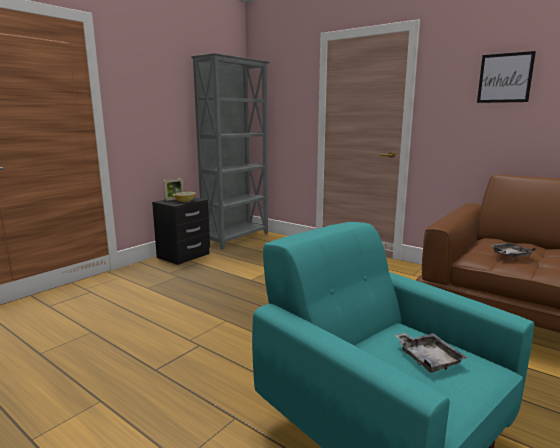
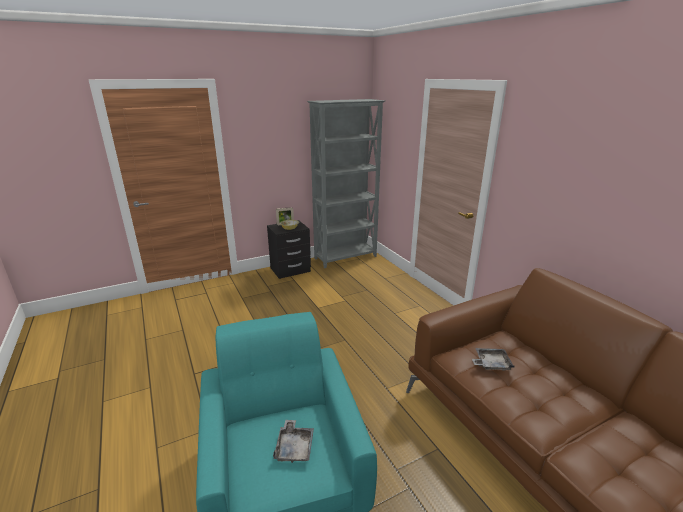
camera: 25 degrees right, 10 degrees up
(505, 78) = (576, 163): picture -> none

